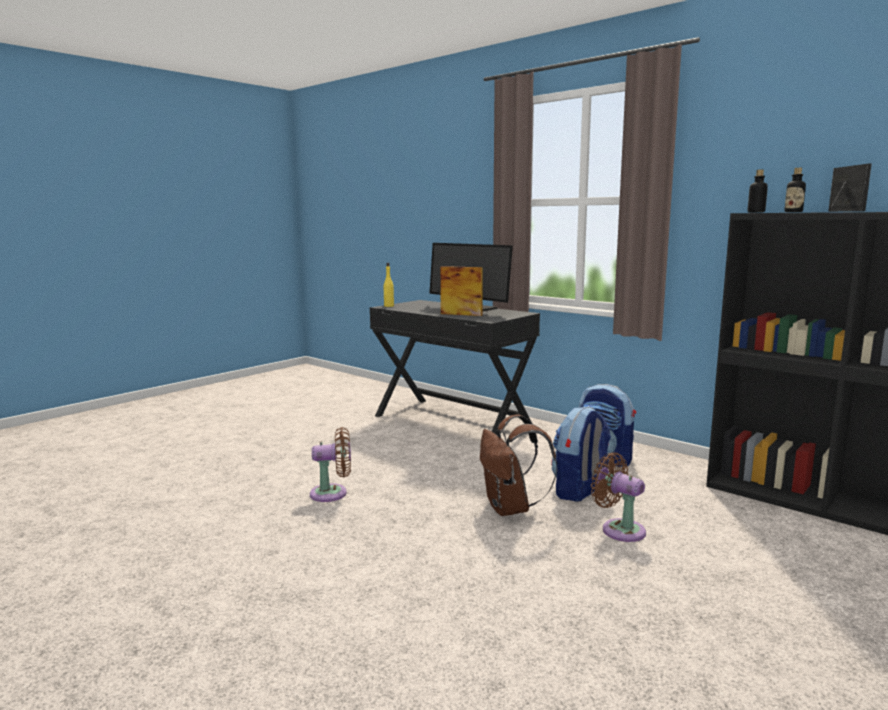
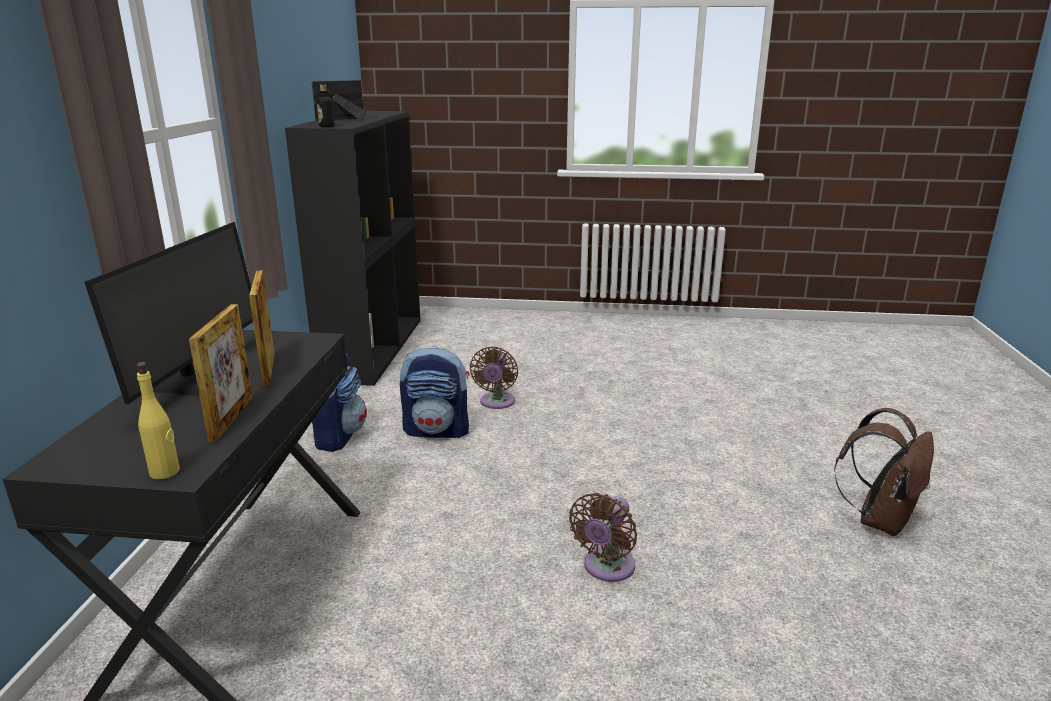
camera: 125 degrees left, 10 degrees up
(333, 493) = (606, 568): brown fan -> brown fan turned 105 degrees counterclockwise
(416, 310) = (231, 418): none -> picture frame
(511, 508) = (512, 451): brown backpack -> brown backpack (880, 520)
(793, 212) = (338, 123): bottle -> none

